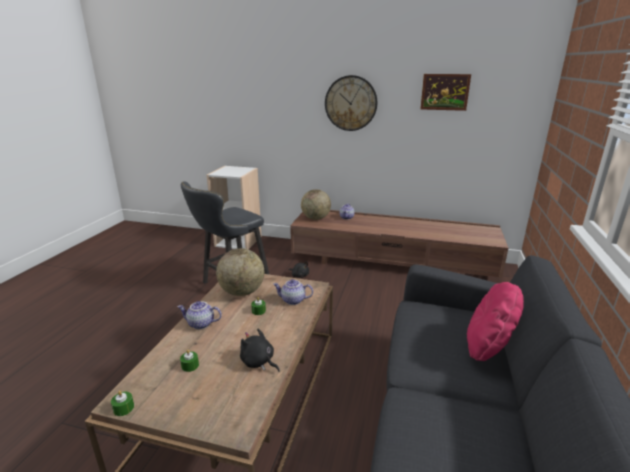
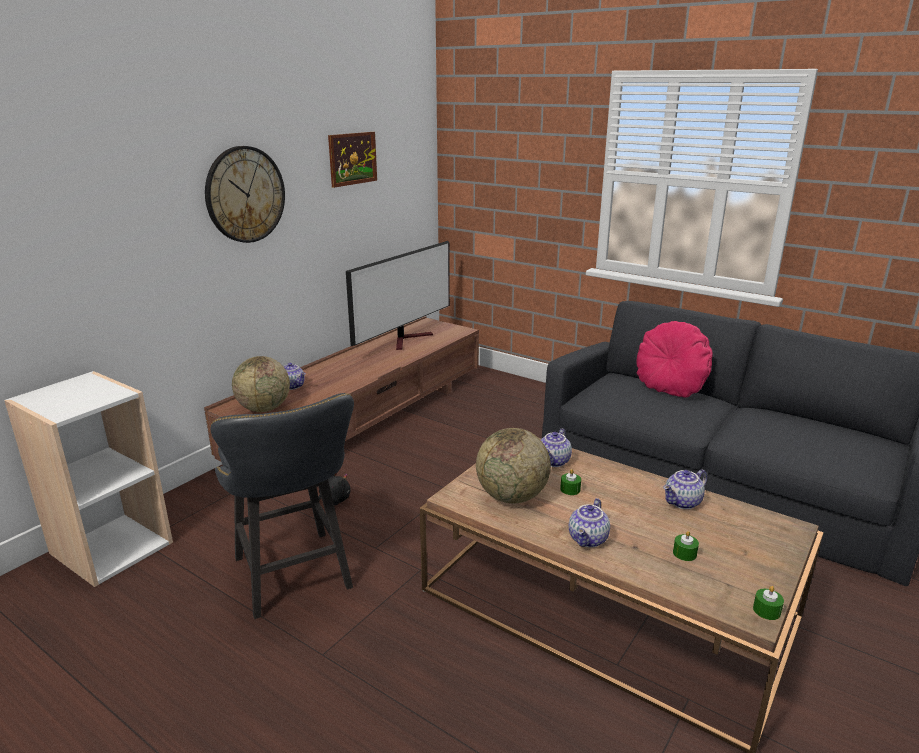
camera: 70 degrees left, 0 degrees up
(258, 362) = (683, 503): black plush toy -> teapot
(451, 229) = (408, 339): none -> television

